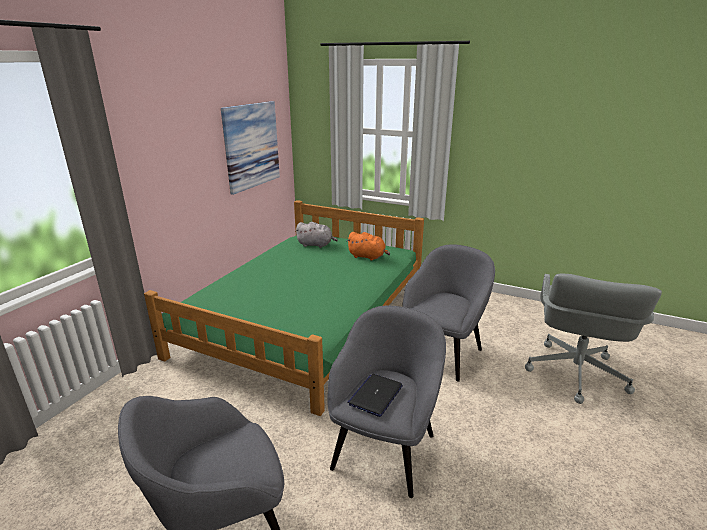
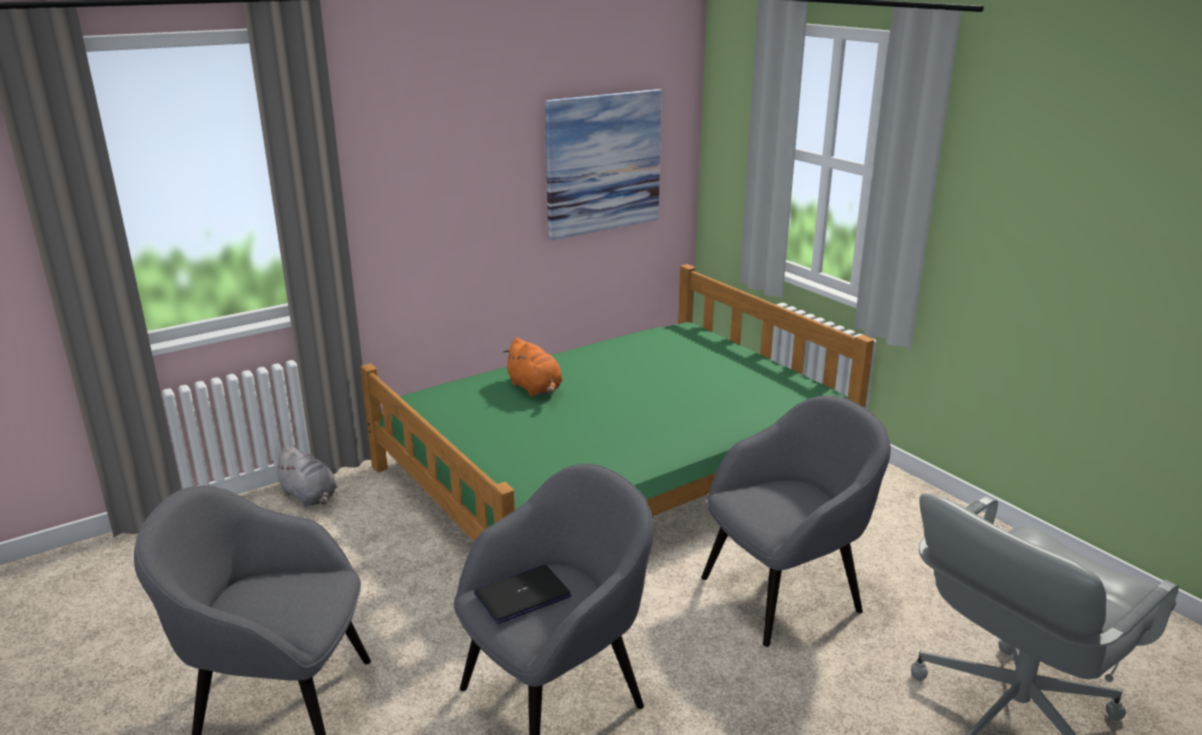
camera: 30 degrees right, 0 degrees up
(316, 245) = (682, 349): grey plush toy -> grey plush toy (310, 496)
(368, 257) = (747, 389): orange plush toy -> orange plush toy (535, 389)

